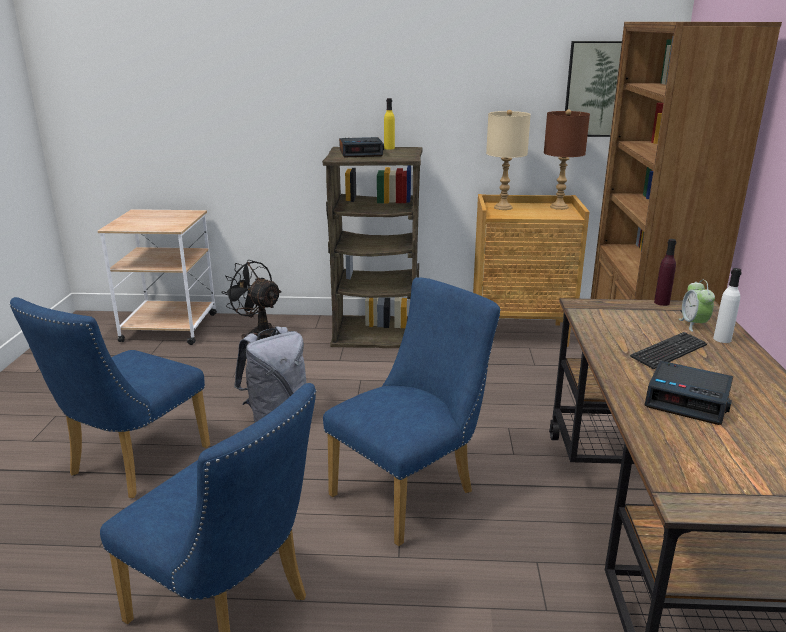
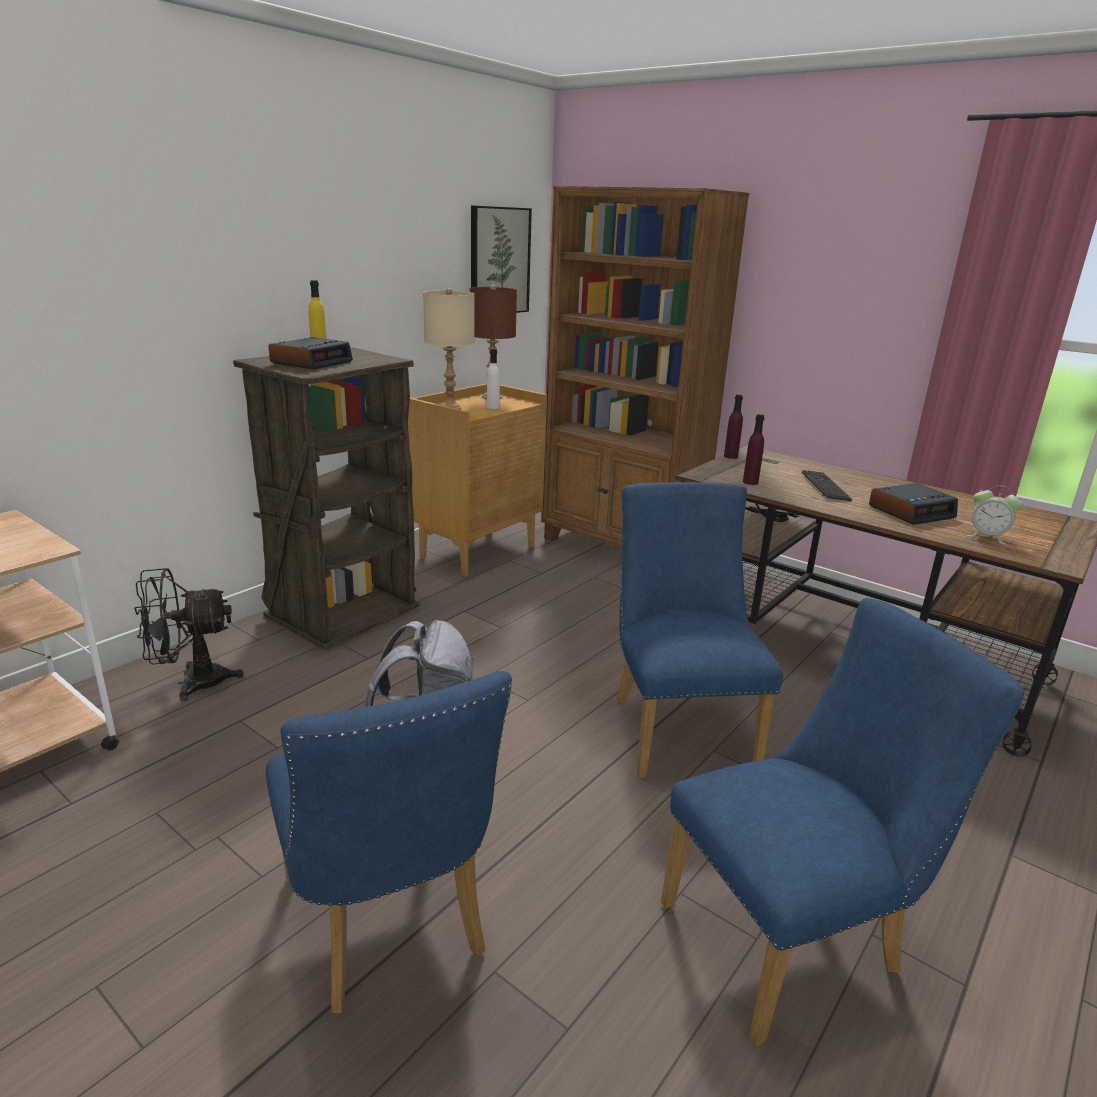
camera: 55 degrees left, 0 degrees up
(606, 323) = (750, 482): none -> purple bottle
(693, 325) = (784, 465): alarm clock -> alarm clock (987, 537)
(722, 339) = (817, 468): white bottle -> white bottle (493, 407)

